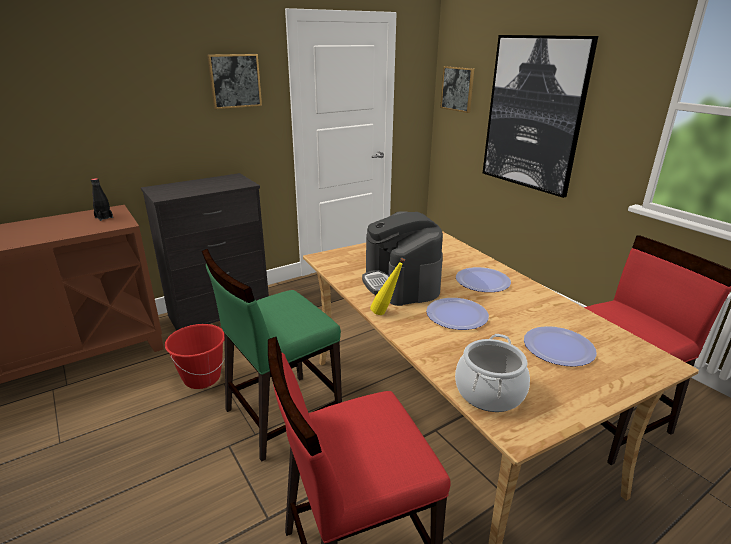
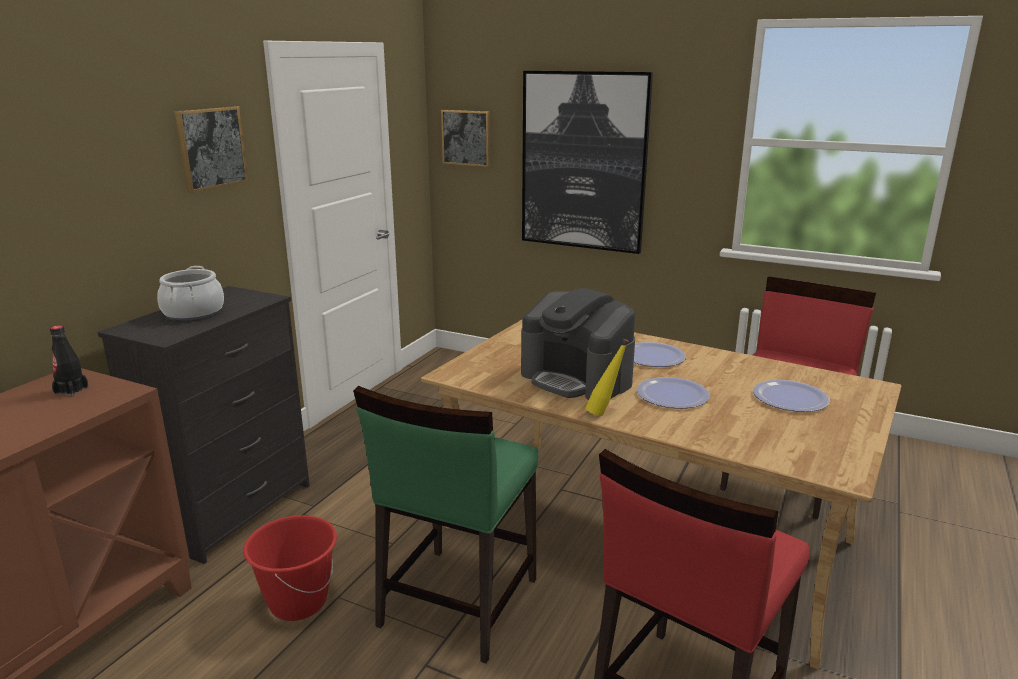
camera: 30 degrees left, 5 degrees down
(489, 392) = (786, 452): cooking pot -> cooking pot (193, 312)

